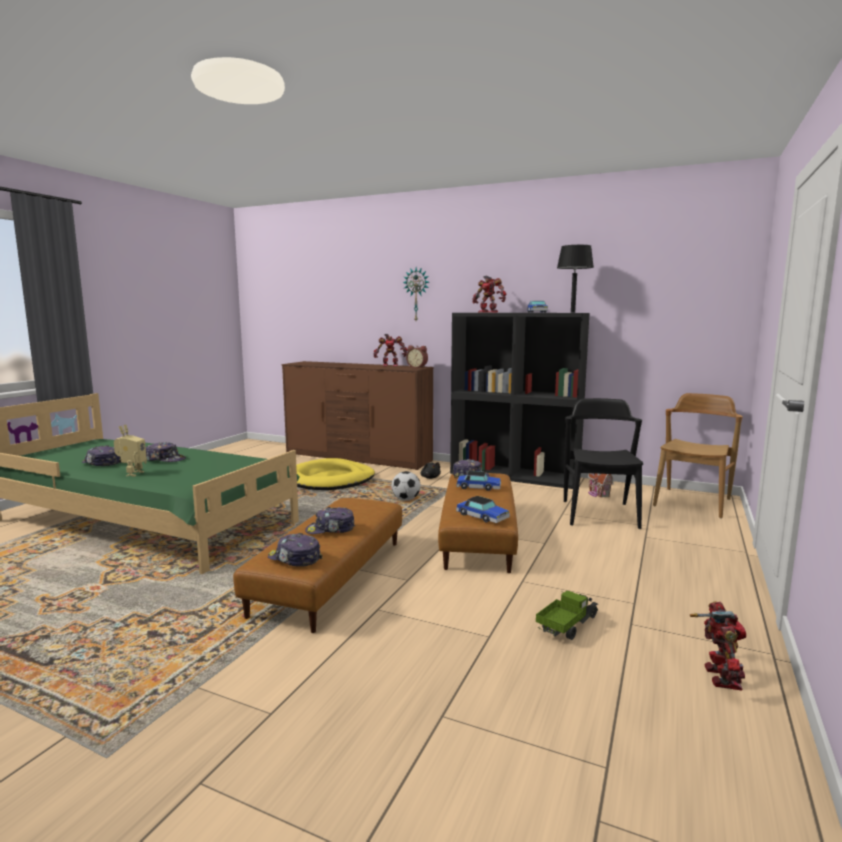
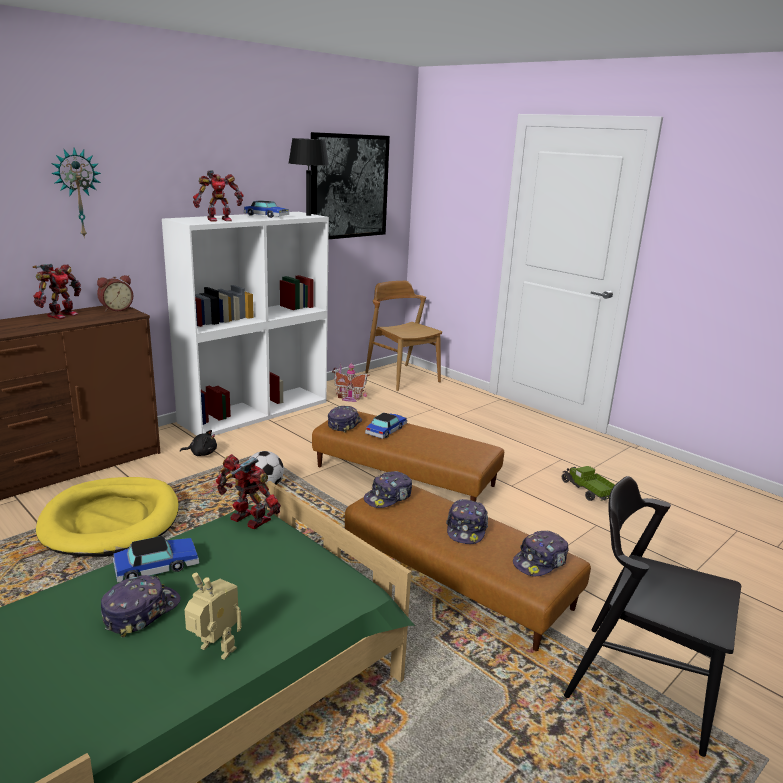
camera: 70 degrees left, 10 degrees up
(101, 463) = (76, 702): cap -> cap (388, 497)
(482, 516) = (470, 450): toy car -> toy car (156, 566)
(515, 475) = (255, 411): black bookcase -> white bookcase
(599, 514) = (397, 414): black chair -> black chair (641, 685)
(657, 291) = (349, 186): none -> picture
(718, 677) = (653, 469): toy robot -> toy robot (248, 521)

